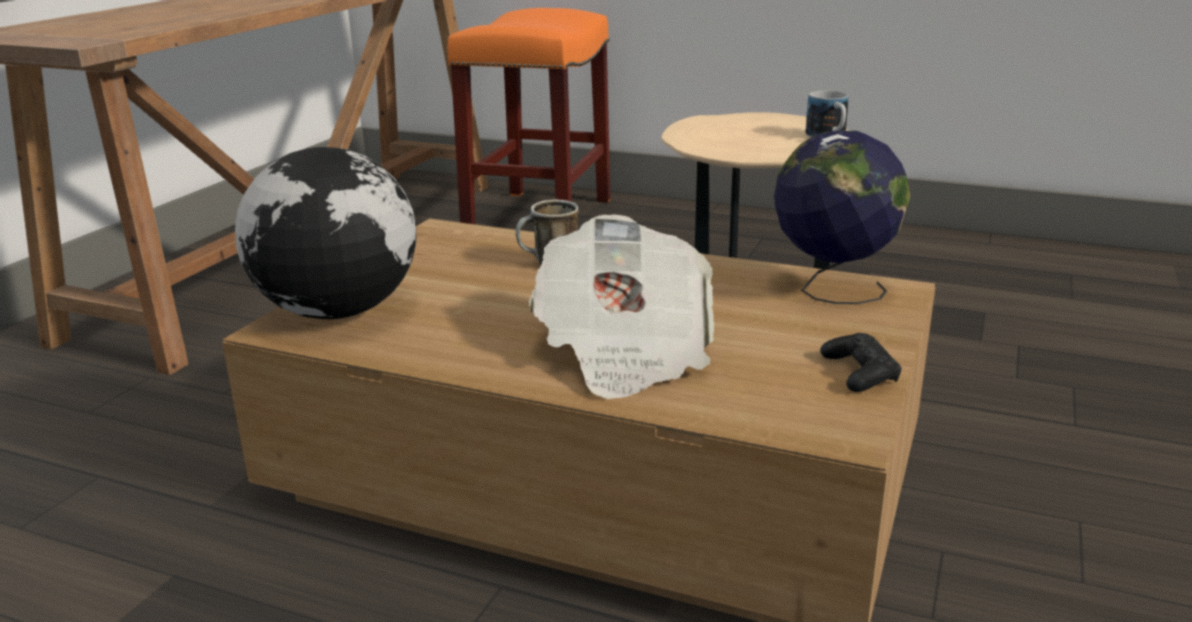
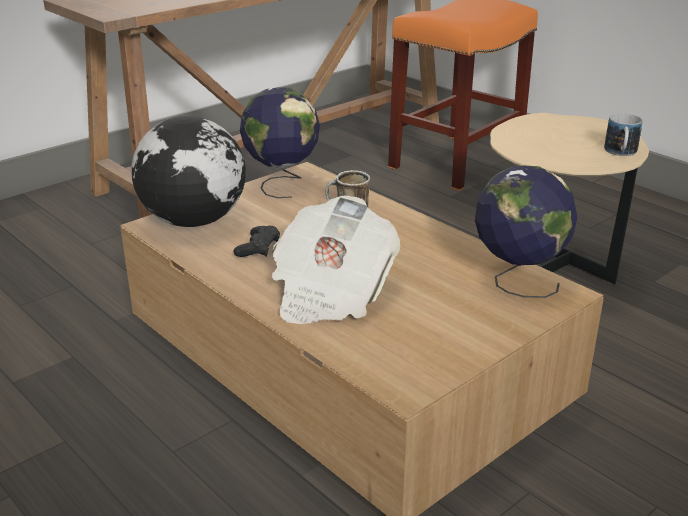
camera: 25 degrees right, 5 degrees up
(422, 247) = (282, 184): none -> globe
(860, 372) = (465, 349): black game controller -> black game controller (258, 248)

